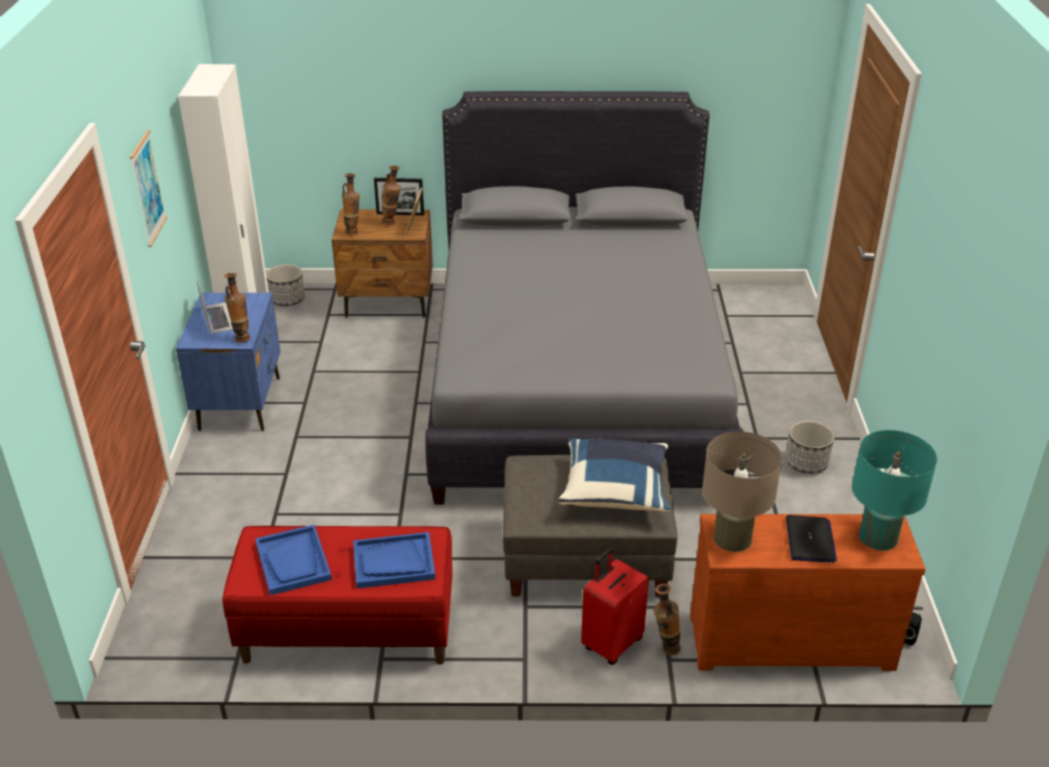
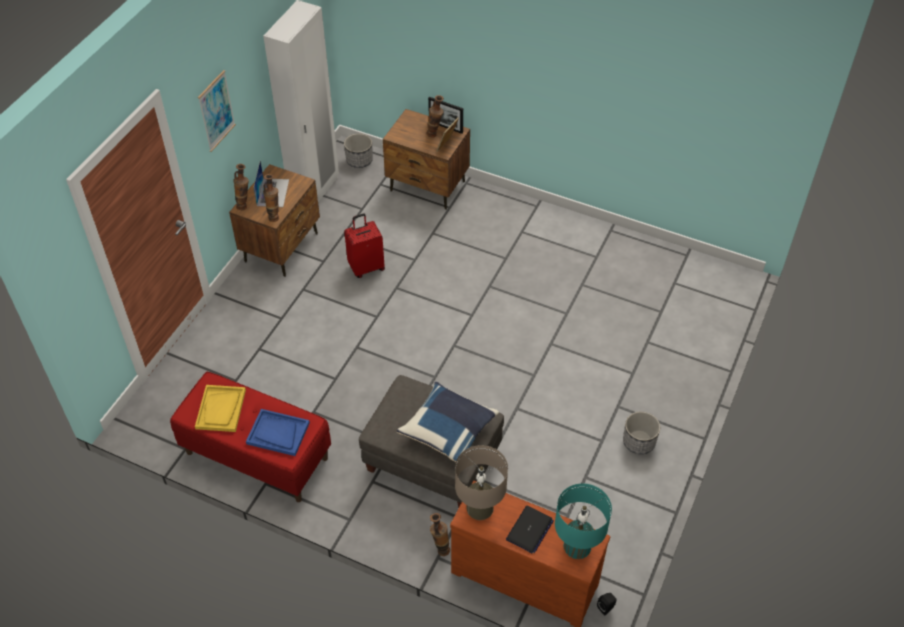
camera: 25 degrees right, 15 degrees up
(241, 403) = (282, 247): blue nightstand -> brown nightstand
(293, 561) = (221, 409): blue tray -> yellow tray
(353, 232) = (401, 136): vase -> vase (244, 205)
(575, 383) = (517, 309): grey bed -> none
(611, 643) = (409, 531): red suitcase -> red suitcase (366, 267)

